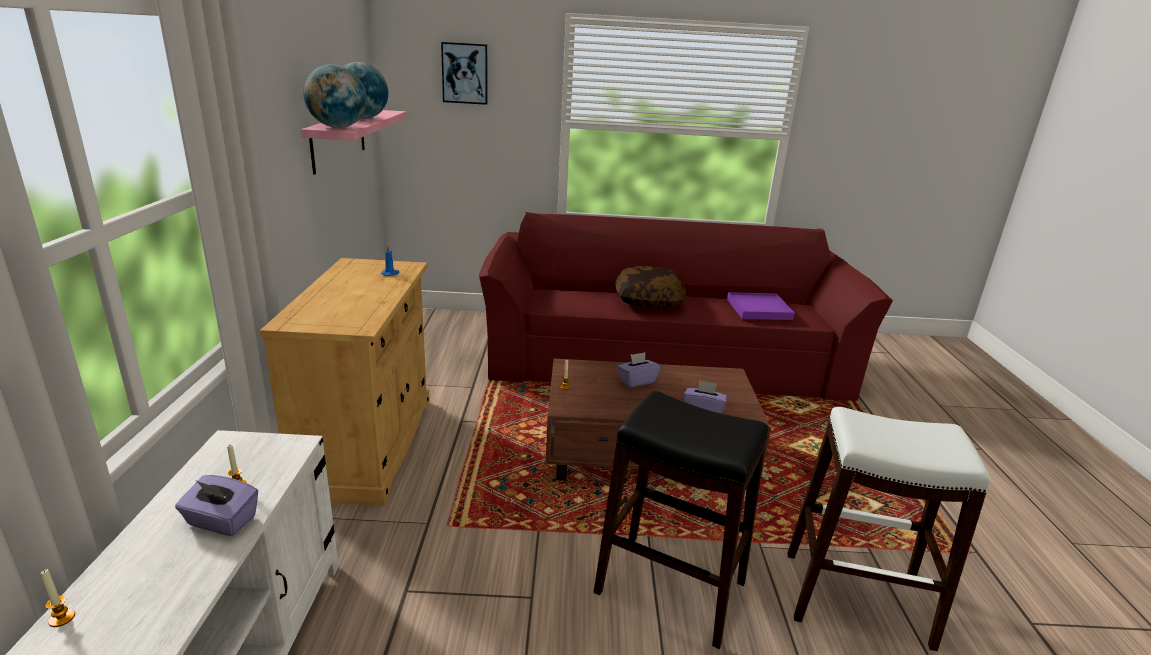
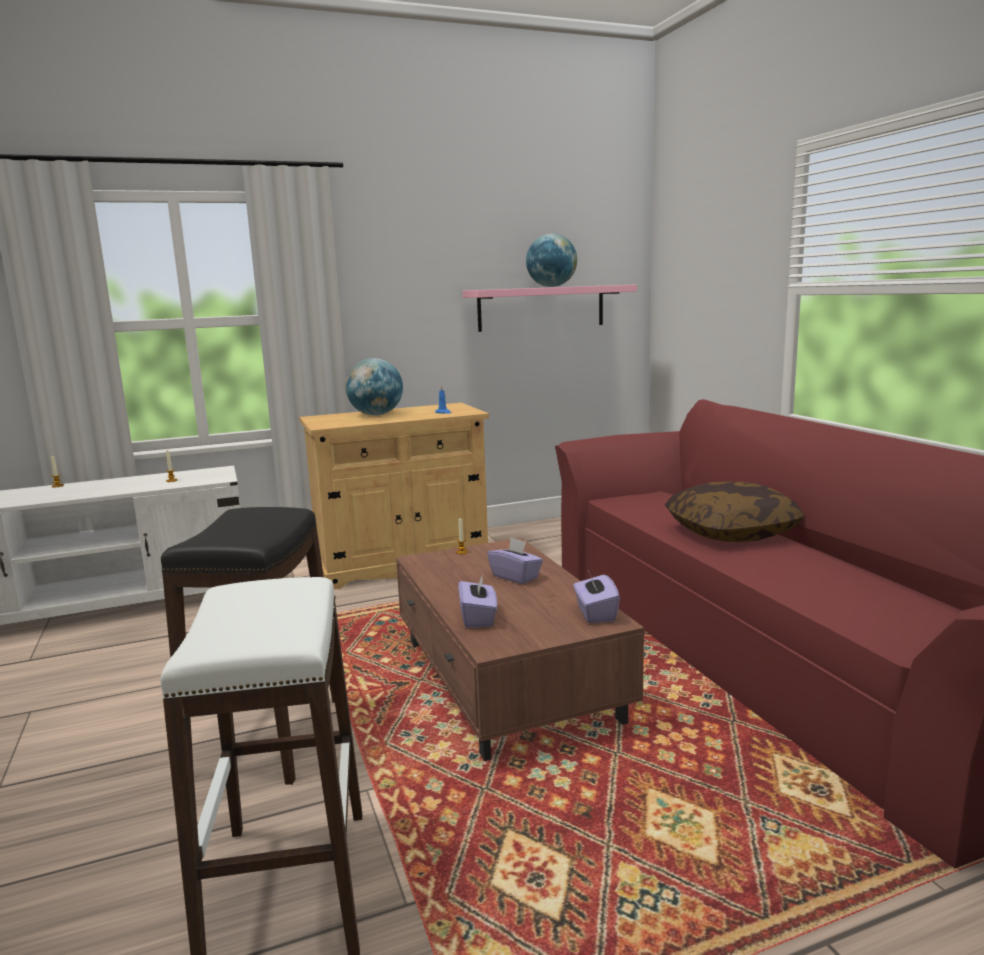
camera: 70 degrees right, 10 degrees down
(221, 521) = (134, 486): purple tissue box -> purple tissue box (595, 613)
(338, 127) = (488, 289): globe -> globe (376, 415)
(465, 73) = (709, 239): picture -> none
(759, 309) = (857, 593): purple tray -> none

